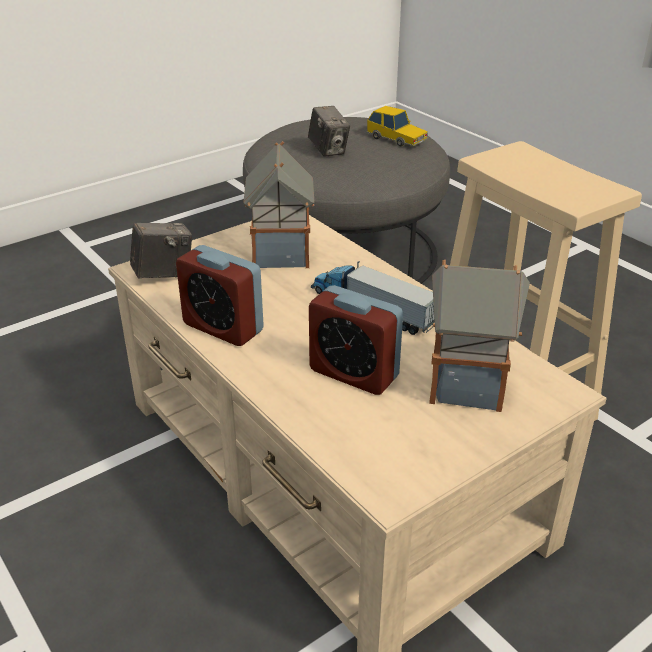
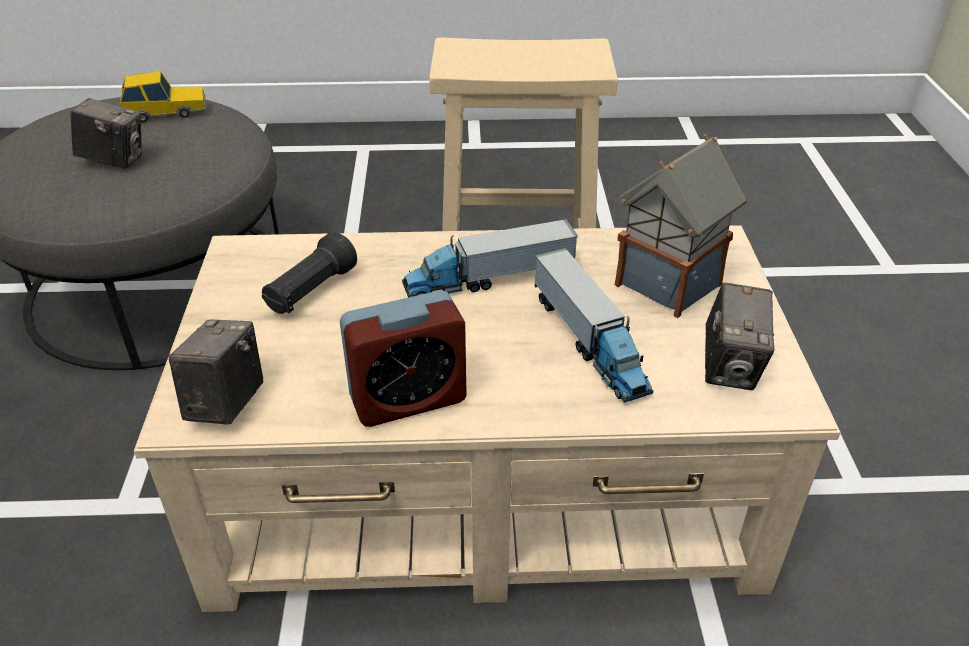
camera: 55 degrees left, 5 degrees up
(281, 256) = (311, 291): toy house -> black flashlight
(354, 373) = (589, 341): alarm clock -> toy truck
(398, 448) = (730, 368): none -> camera

